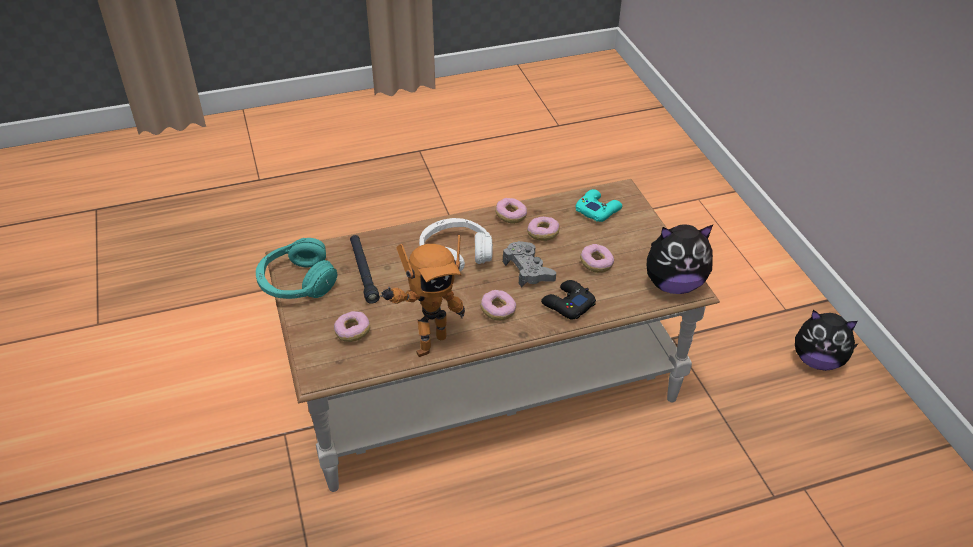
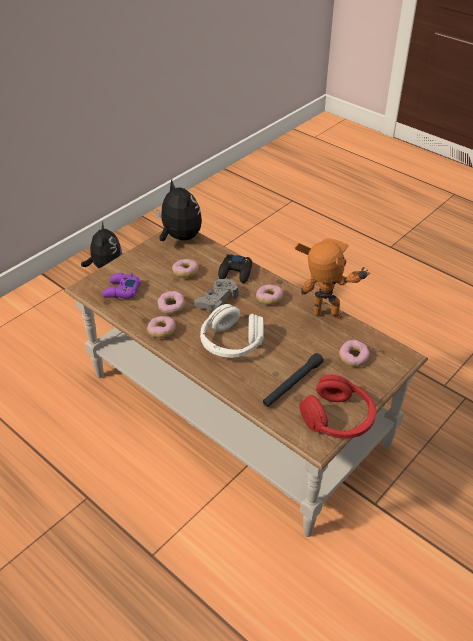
camera: 120 degrees left, 0 degrees up
(296, 282) = (338, 418): turquoise headphones -> red headphones
(597, 210) = (121, 290): turquoise game controller -> purple game controller

